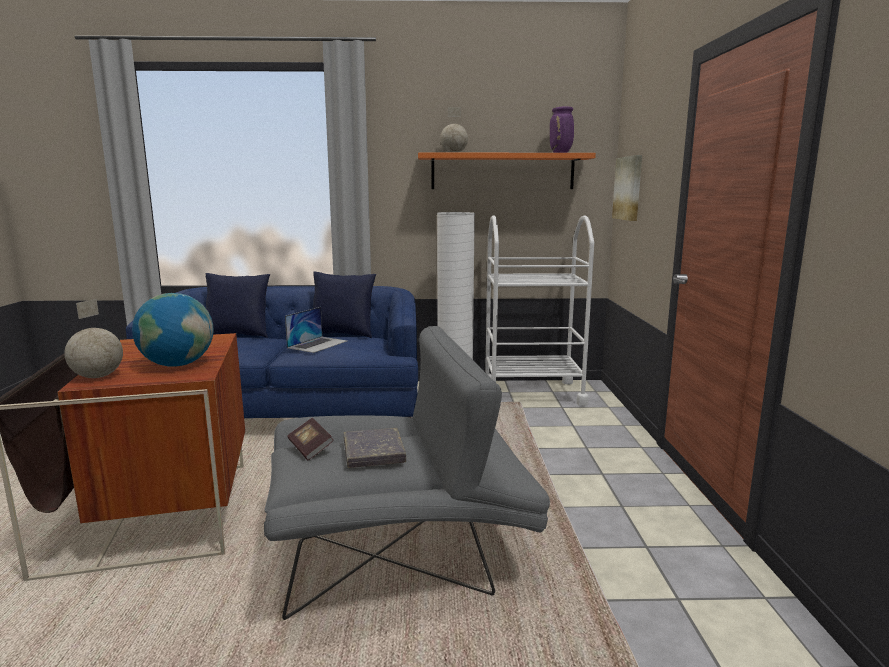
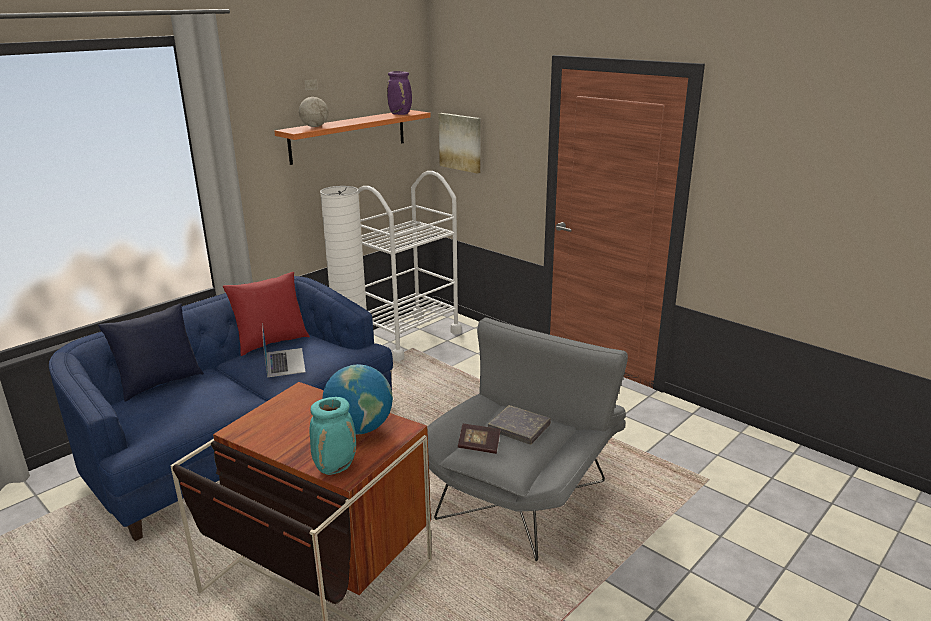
camera: 45 degrees left, 10 degrees up
(98, 376) = (336, 467): globe -> turquoise vase
(343, 335) = (271, 342): blue pillow -> red pillow

